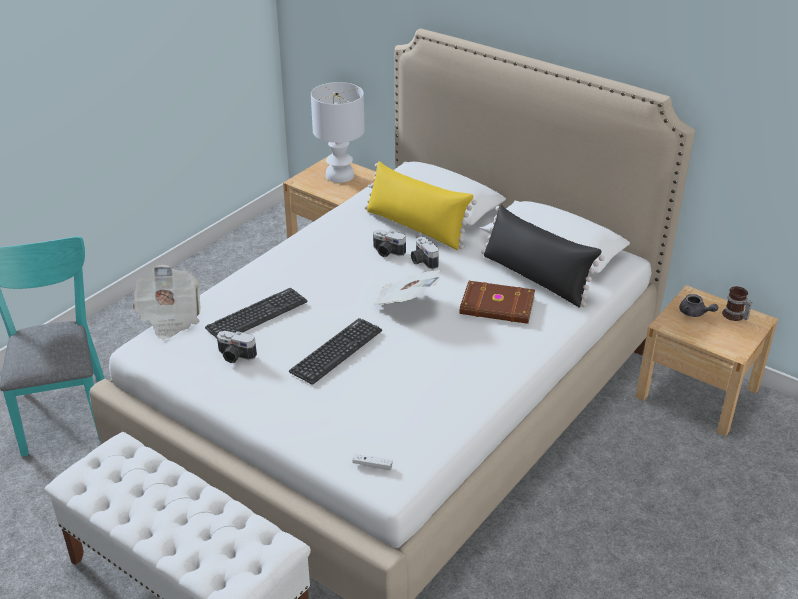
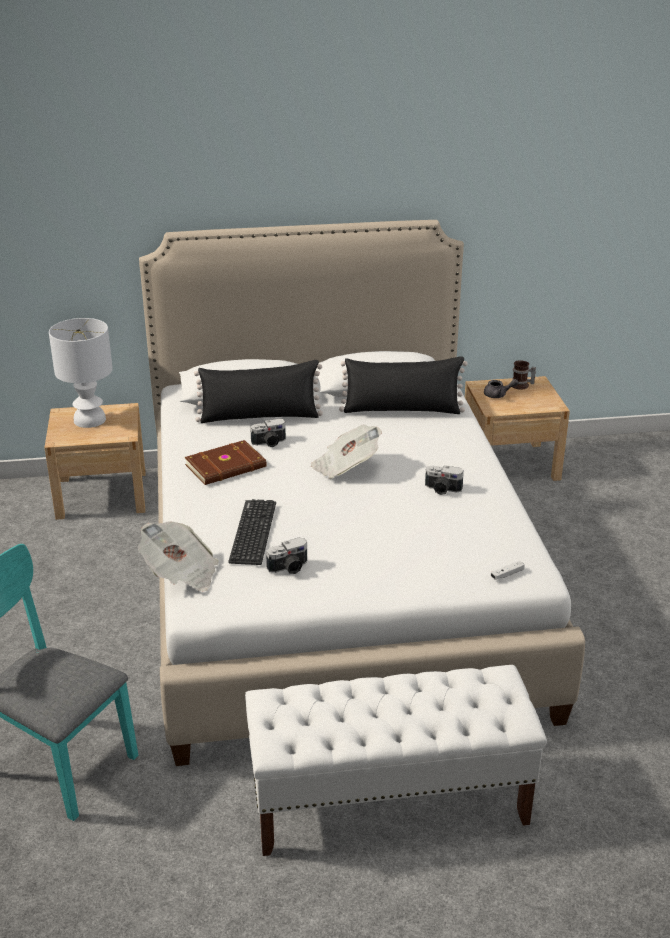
camera: 45 degrees left, 5 degrees down
(336, 351) = (356, 523): keyboard -> none
(416, 227) = (260, 417): yellow pillow -> black pillow
(422, 261) = (306, 436): camera -> camera (442, 489)
(497, 306) = (409, 439): brown book -> brown book (226, 466)

